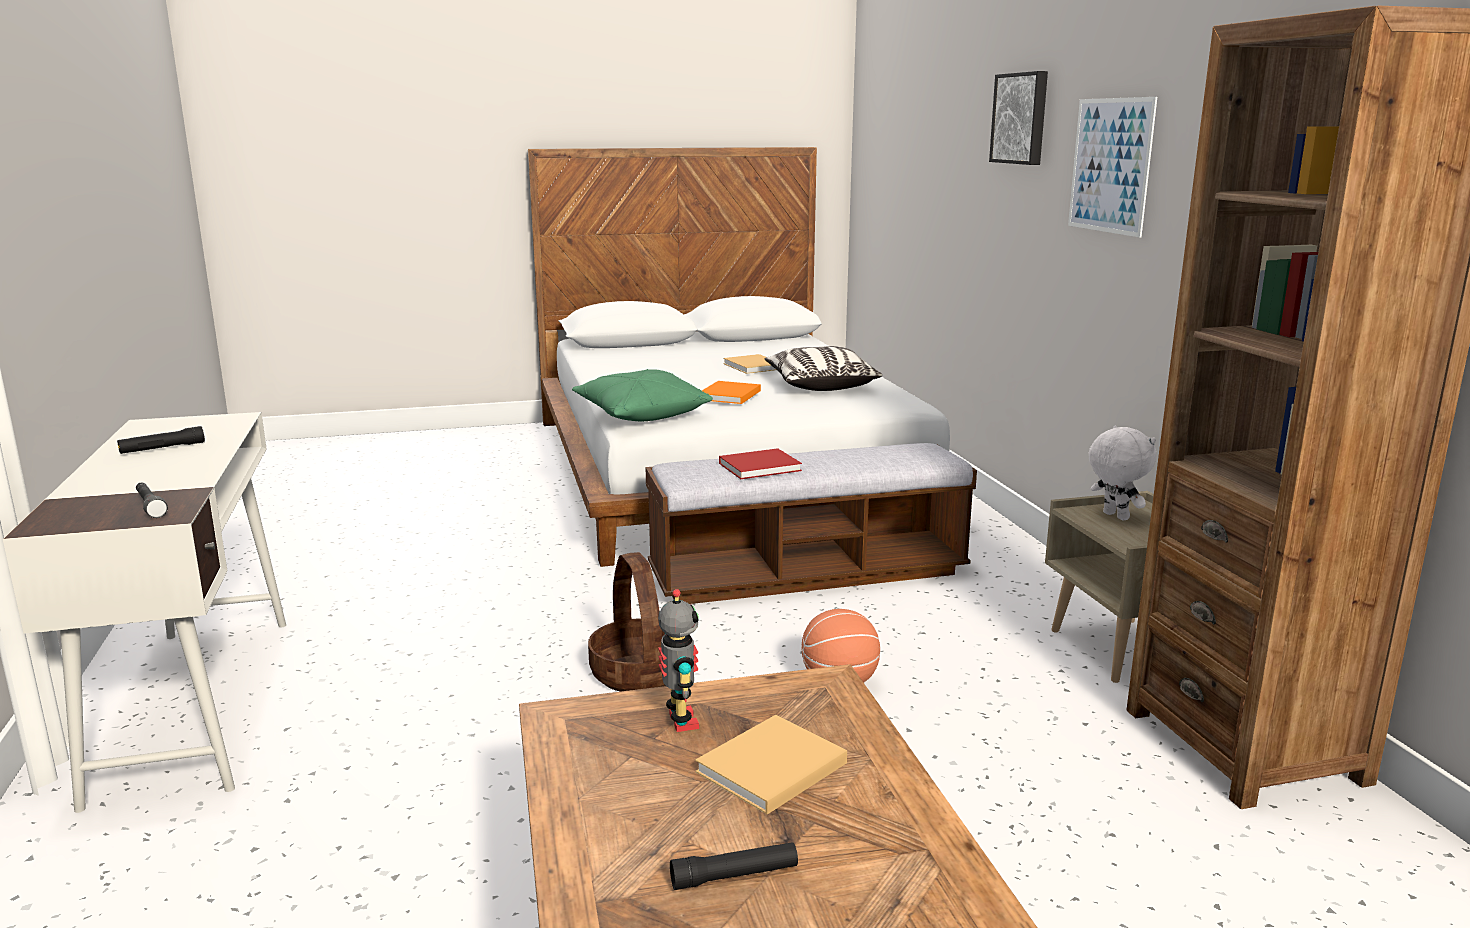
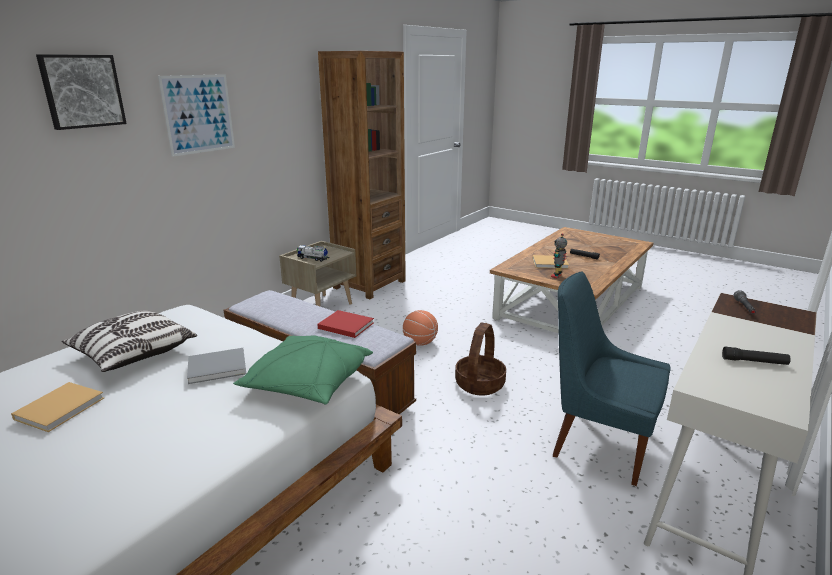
camera: 130 degrees left, 5 degrees up
(385, 684) = (598, 443): none -> blue chair
(728, 395) = (219, 367): orange book -> grey book
(1114, 516) = (313, 258): white plush toy -> toy truck

